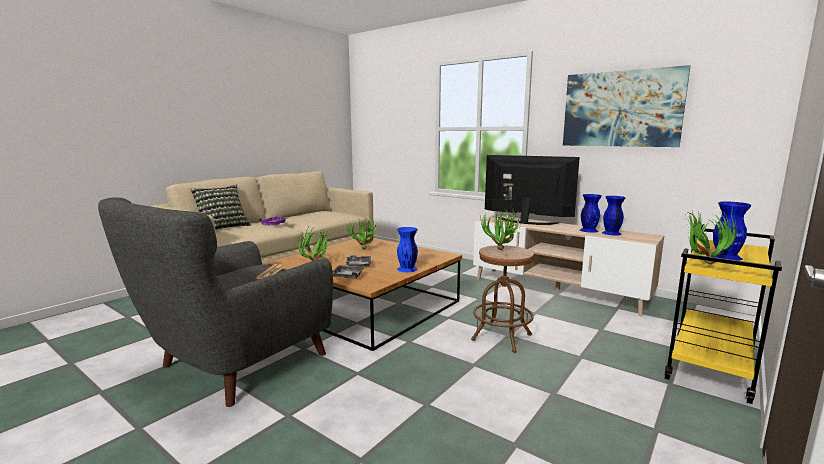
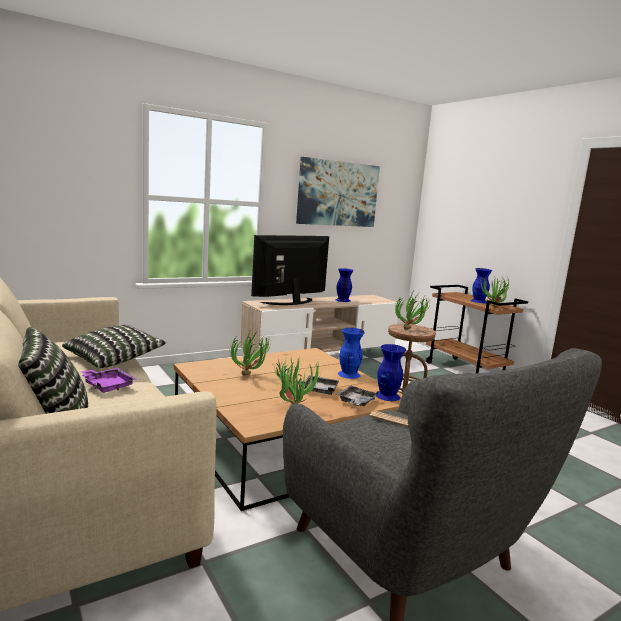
camera: 70 degrees left, 0 degrees up
(318, 220) = (114, 359): none -> pillow
(611, 233) = (357, 299): blue vase -> blue vase (387, 396)
(711, 368) = (466, 371): yellow cart -> brown cart

